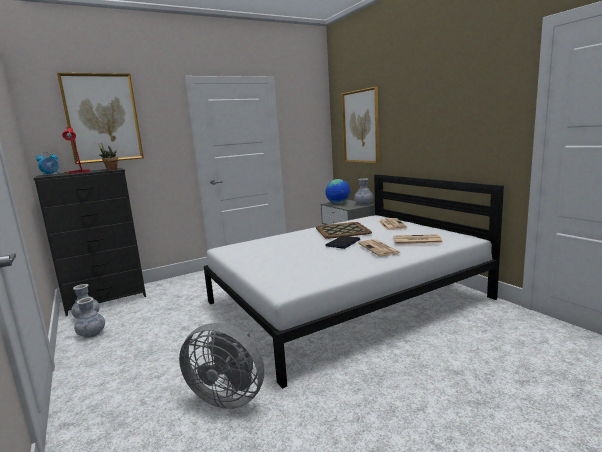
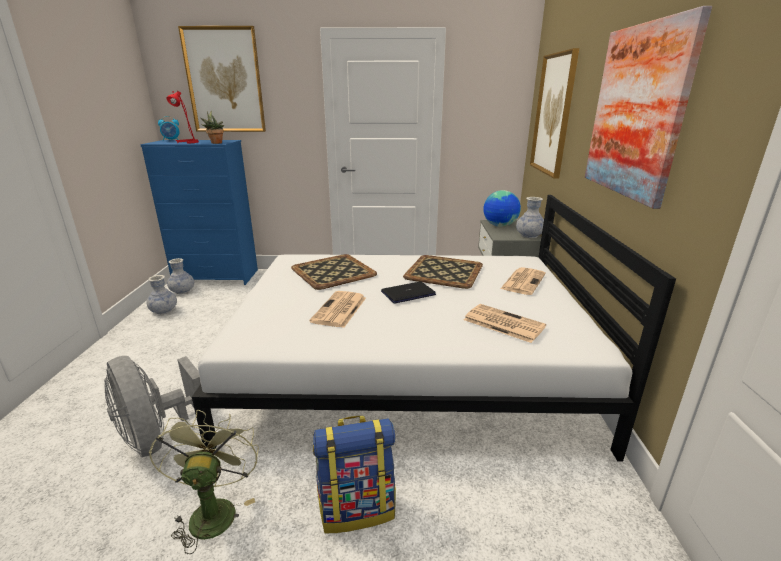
camera: 30 degrees right, 10 degrees up
(107, 299) = (217, 276): black dresser -> blue dresser
(272, 246) = (332, 271): none -> tray
(333, 406) = (213, 509): none -> green fan
(379, 248) = (431, 320): newspaper -> newspaper (339, 310)
(412, 366) = (357, 507): none -> backpack
(443, 113) = (636, 112): none -> picture

